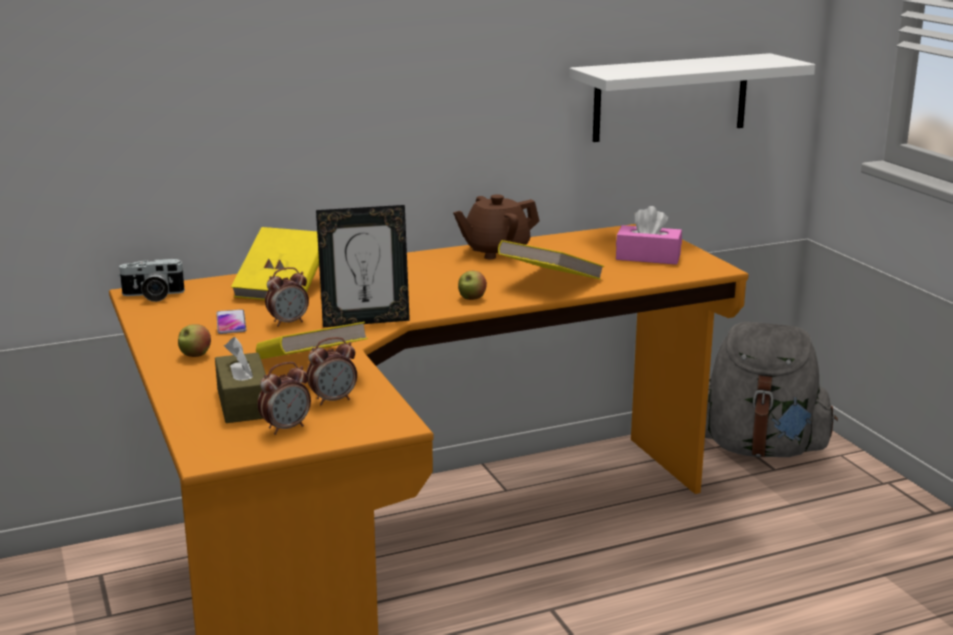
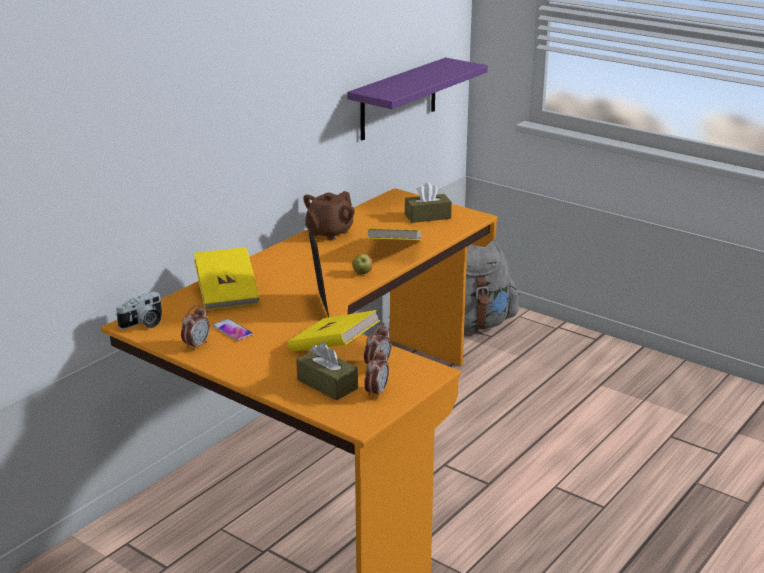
camera: 30 degrees left, 5 degrees up
(195, 355) = (245, 360): apple -> none
(288, 322) = (270, 320): alarm clock -> alarm clock (196, 345)
(365, 321) = (319, 306): picture frame -> picture frame turned 60 degrees counterclockwise
(648, 257) = (427, 216): pink tissue box -> brown tissue box
(671, 97) = (398, 99): white shelf -> purple shelf

